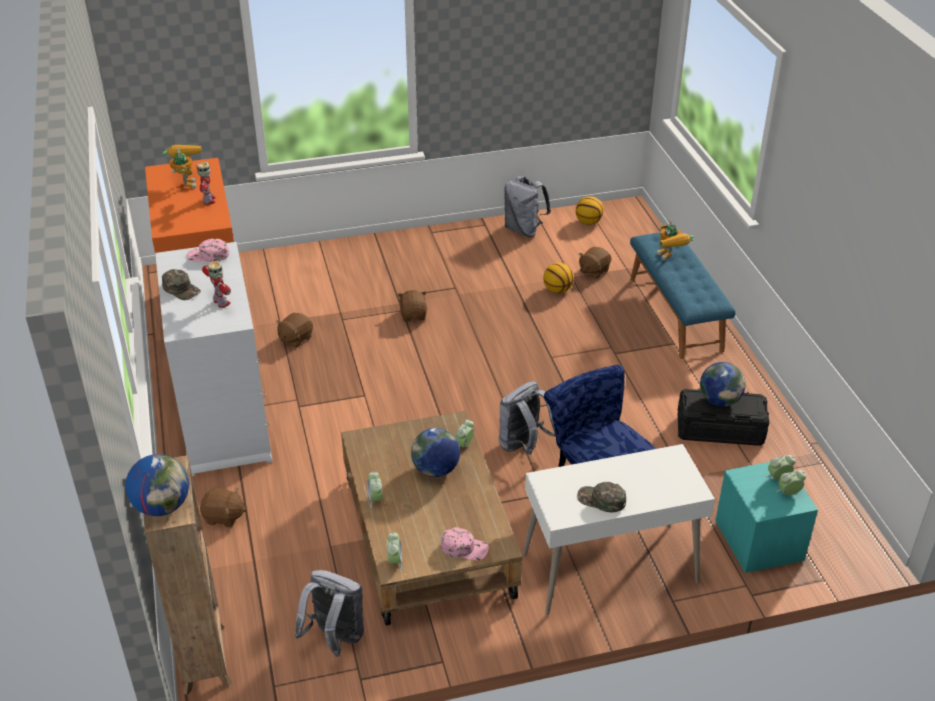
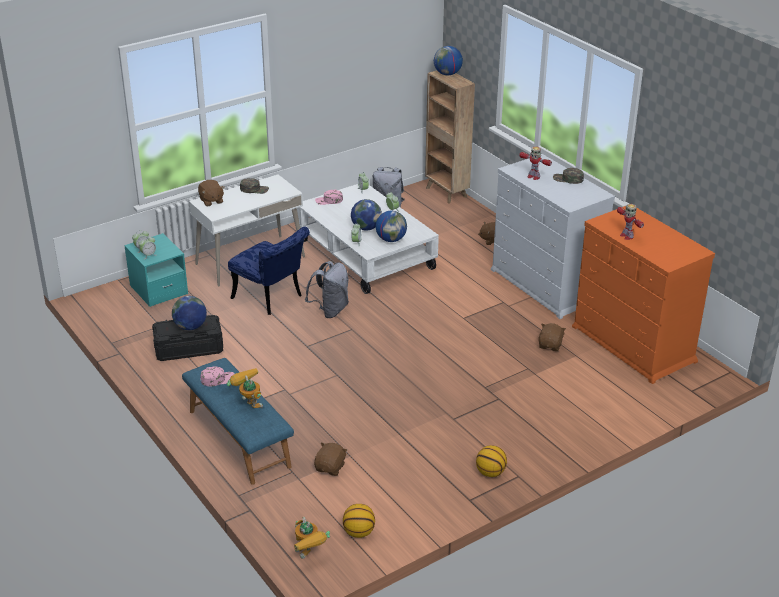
camera: 160 degrees right, 5 degrees down
(186, 182) = (664, 246): toy robot -> toy robot (309, 555)
(208, 255) = (577, 200): pink cap -> pink cap (218, 379)
(412, 438) = (391, 239): none -> globe
(413, 315) = (472, 385): brown plush toy -> brown plush toy (211, 201)
(429, 537) = (365, 254): brown coffee table -> white coffee table
(524, 230) = (424, 503): grey backpack -> none
(557, 290) = (357, 438): basketball -> basketball (490, 473)

